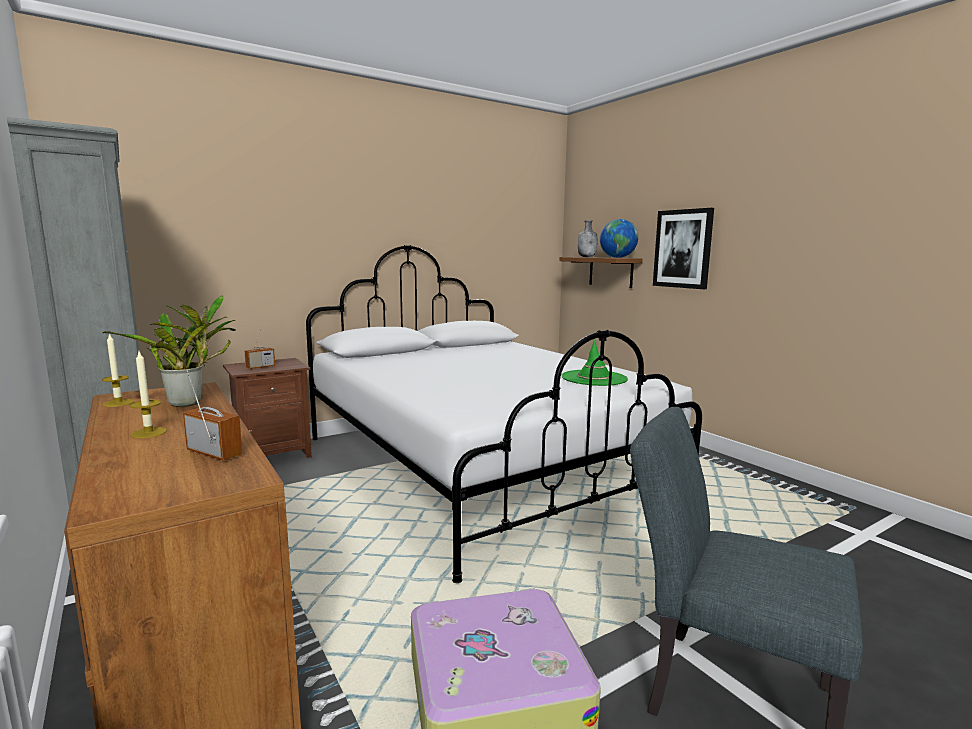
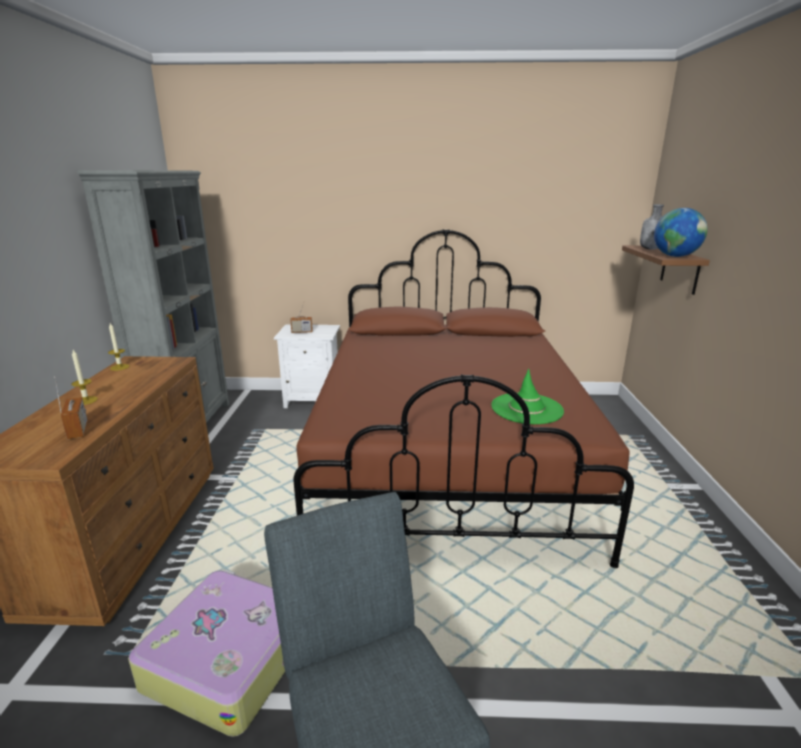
camera: 35 degrees right, 10 degrees up
(190, 403) = (147, 376): potted plant -> none
(272, 455) = (313, 399): brown nightstand -> white nightstand
(480, 465) = (447, 455): white bed -> brown bed
(683, 249) = (749, 257): picture -> none

